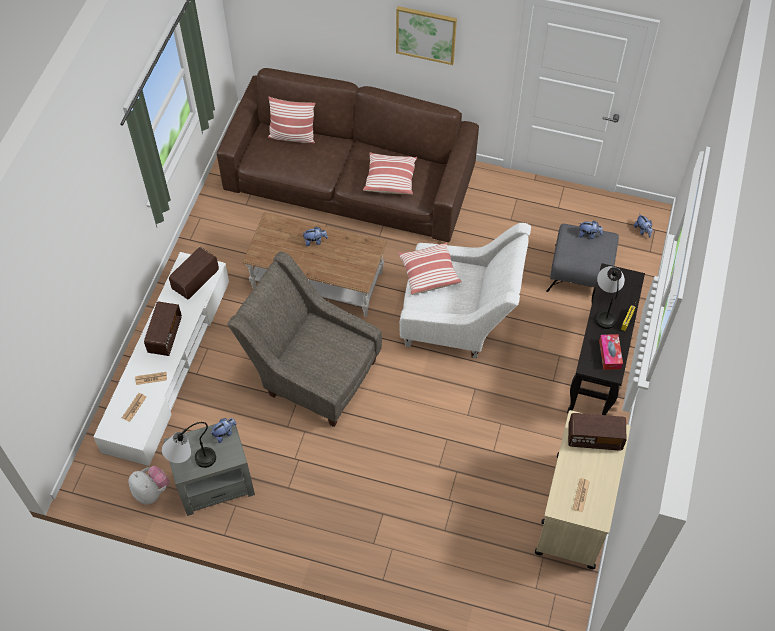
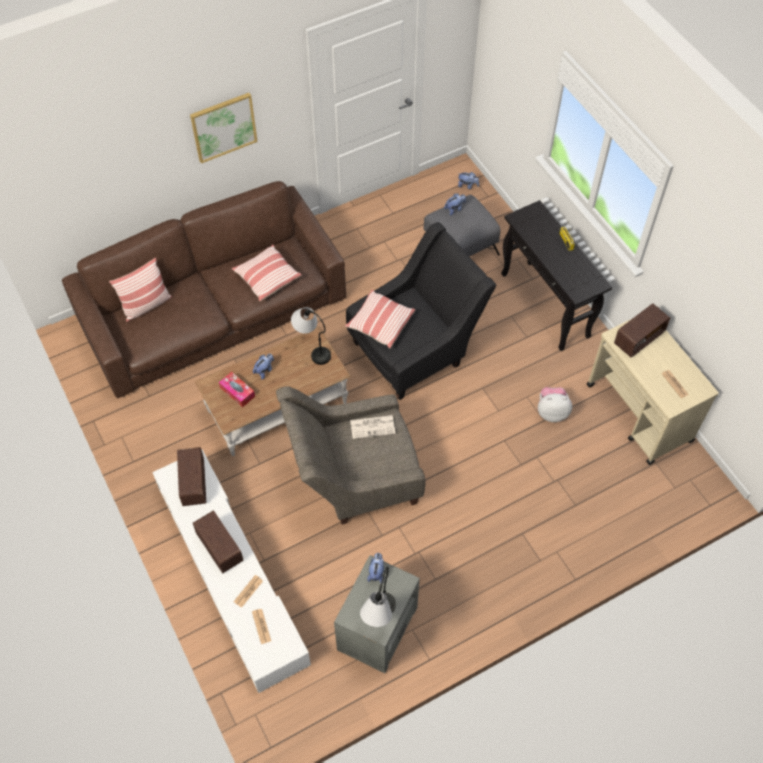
camera: 45 degrees left, 0 degrees up
(151, 491) = (335, 683): plush toy -> plush toy (552, 412)
(340, 339) = (373, 426): none -> newspaper
(460, 320) = (416, 348): white armchair -> black armchair
(605, 308) = (543, 244): table lamp -> table lamp (312, 347)
(610, 354) = (582, 274): tissue box -> tissue box (237, 392)

